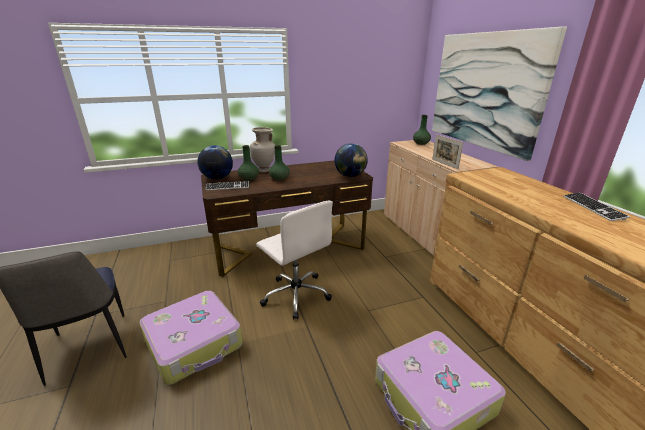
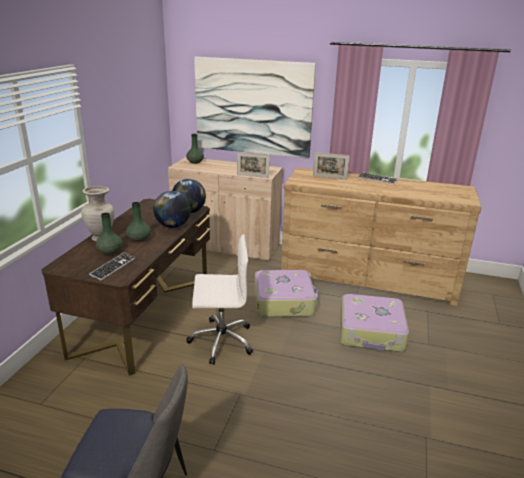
camera: 55 degrees left, 0 degrees up
(195, 343) = (217, 421): suitcase -> suitcase (284, 301)
(217, 178) = (75, 266): globe -> globe (173, 226)
(518, 185) = (329, 177): none -> picture frame

